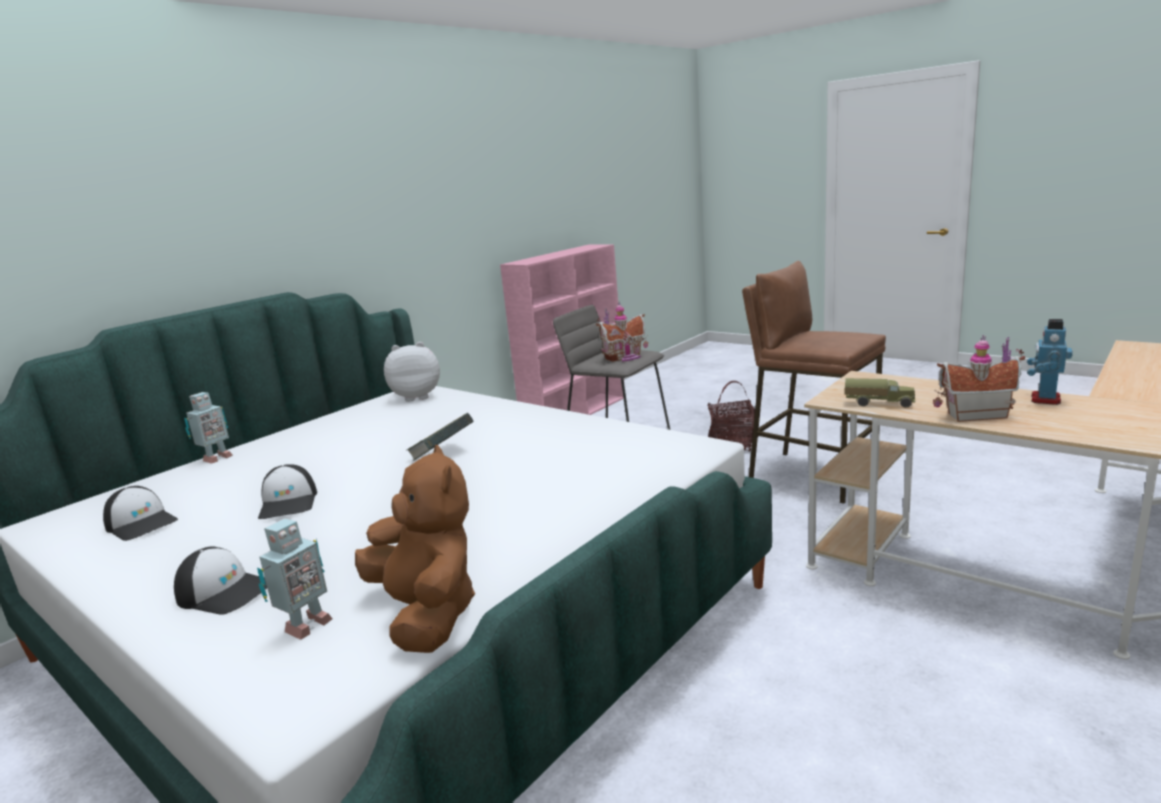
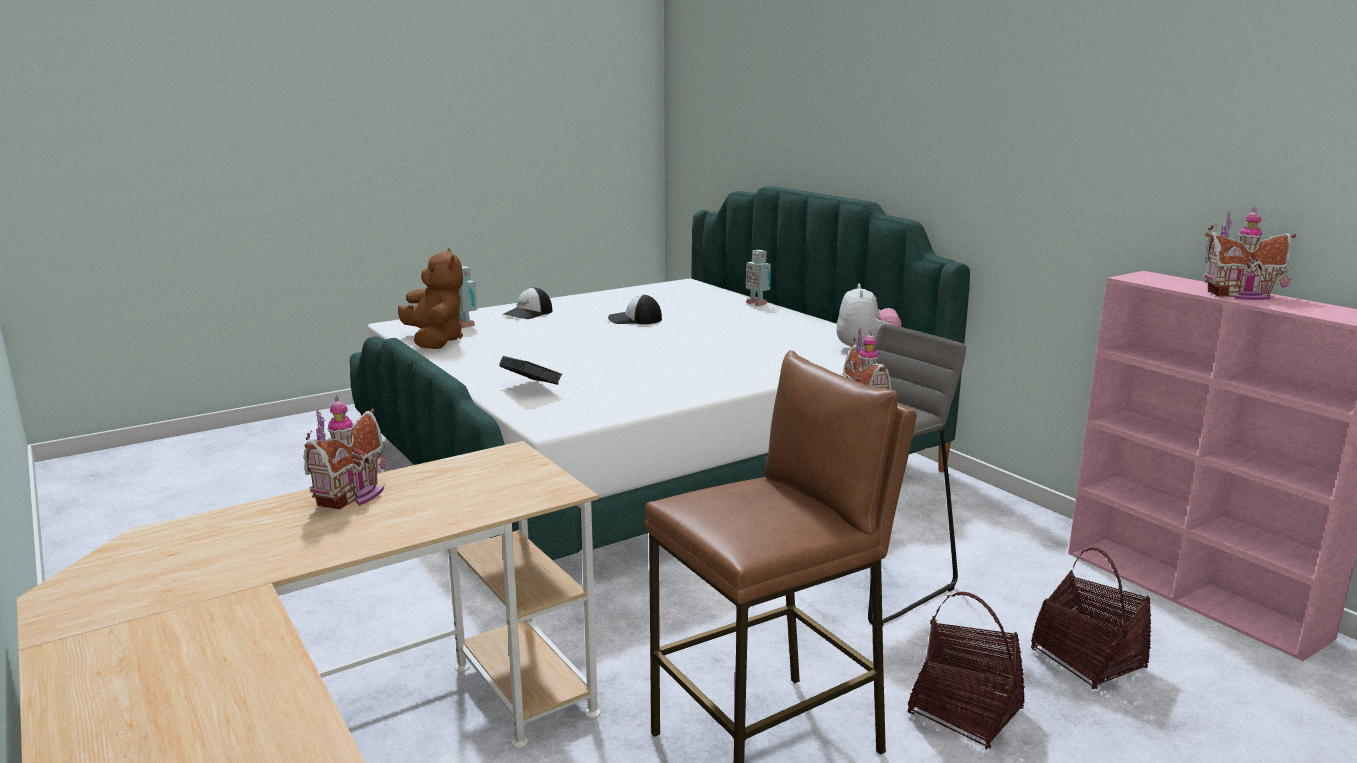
camera: 105 degrees right, 0 degrees up
(142, 523) = (652, 297): cap -> none
(427, 614) = (435, 341): brown plush toy -> brown plush toy turned 105 degrees counterclockwise
(443, 454) = (672, 351): book -> book (531, 389)
(559, 253) = (1242, 295): none -> toy house
(660, 427) = (1087, 660): none -> basket
(878, 403) = (462, 468): toy truck -> none
(1044, 399) = (314, 550): toy robot -> none

